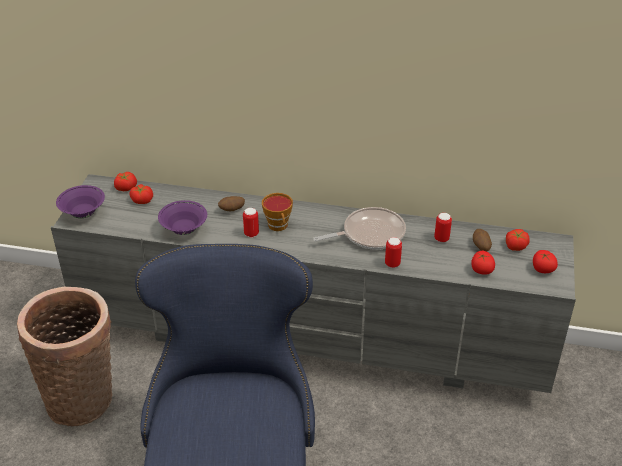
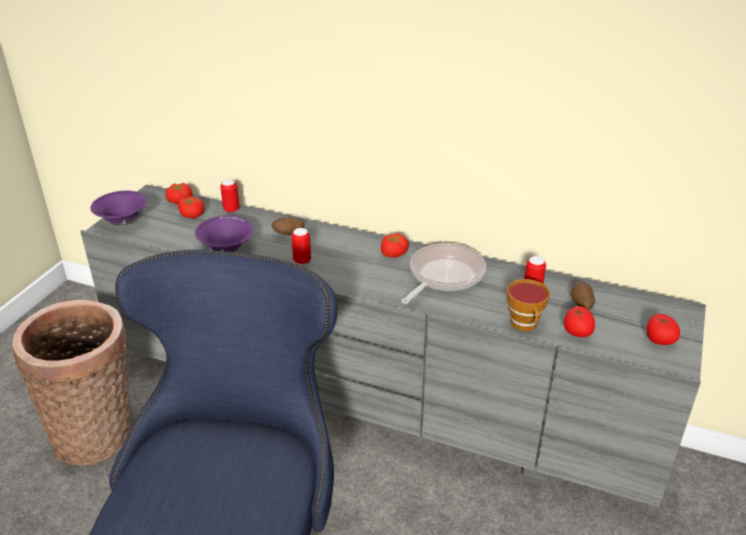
camera: 10 degrees right, 5 degrees down
(279, 226) = (337, 256): cup -> cup (525, 325)
(369, 234) = (443, 275): frying pan -> frying pan turned 45 degrees counterclockwise
(392, 264) = (463, 312): can -> can (231, 210)
(515, 246) = (626, 308): tomato -> tomato (393, 253)

